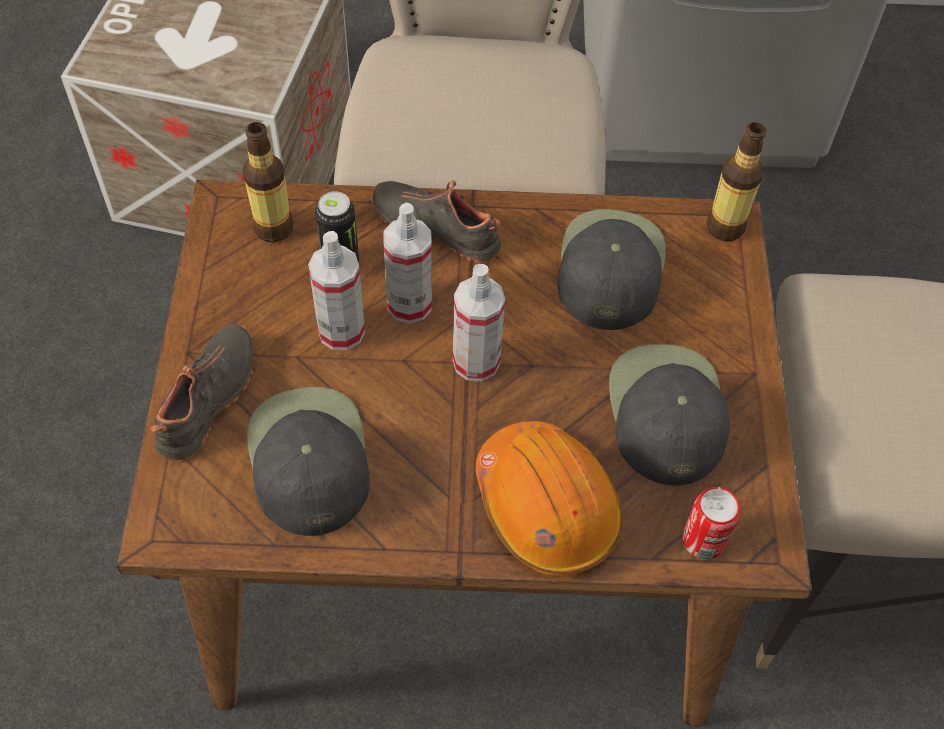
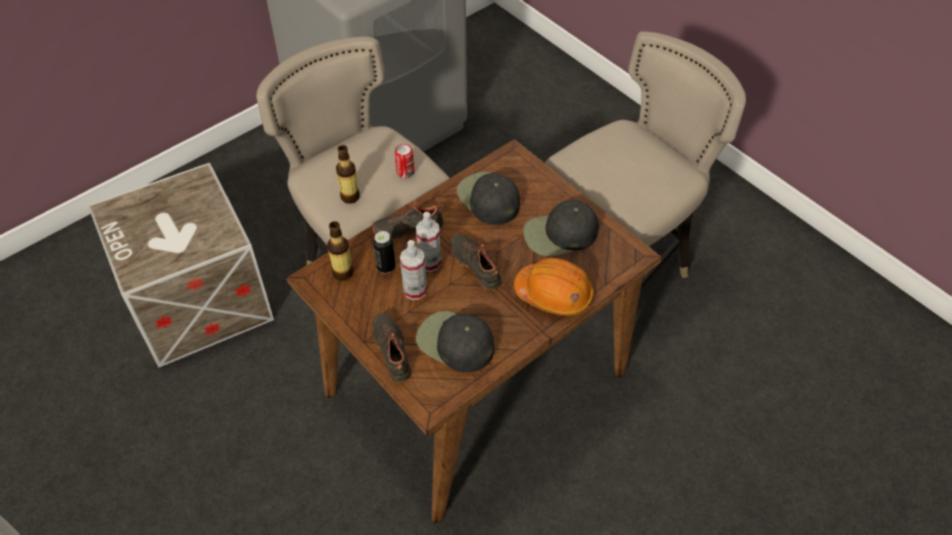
camera: 40 degrees left, 5 degrees down
(476, 362) = (477, 265): spray bottle -> black shoe
(665, 412) = (560, 234): black cap -> black cap turned 60 degrees counterclockwise
(703, 540) = (614, 266): can -> can (405, 172)
(725, 227) = (512, 156): bottle -> bottle (350, 197)

